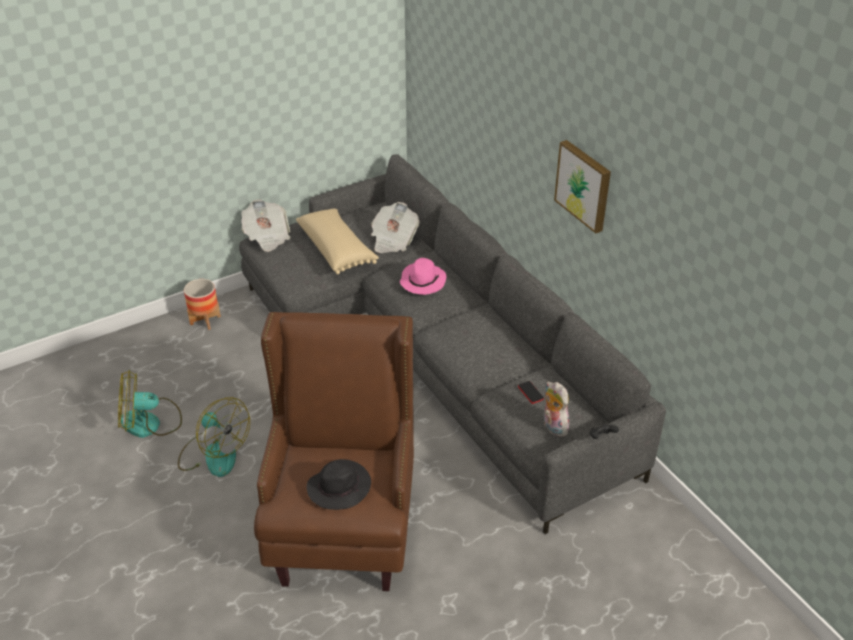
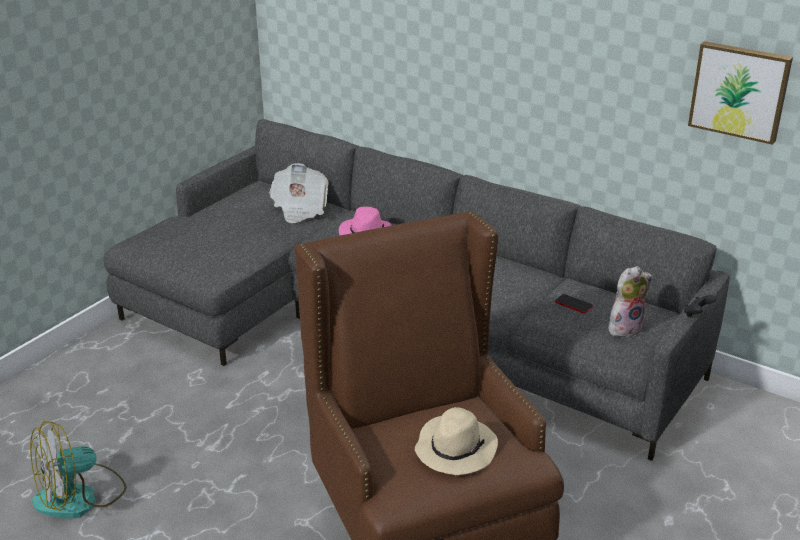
camera: 25 degrees left, 10 degrees down
(205, 320) = (81, 365): planter -> none
(214, 453) = (195, 504): fan -> none
(267, 237) = (142, 237): newspaper -> none
(337, 250) = (240, 231): beige pillow -> none
(340, 487) = (455, 448): black hat -> beige hat
(553, 426) = (624, 328): plush toy -> plush toy turned 120 degrees clockwise
(584, 185) = (571, 50): picture -> picture (740, 91)

